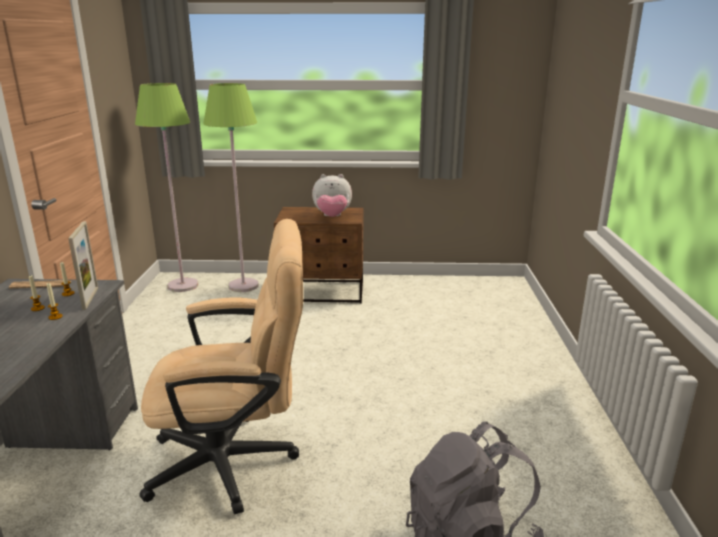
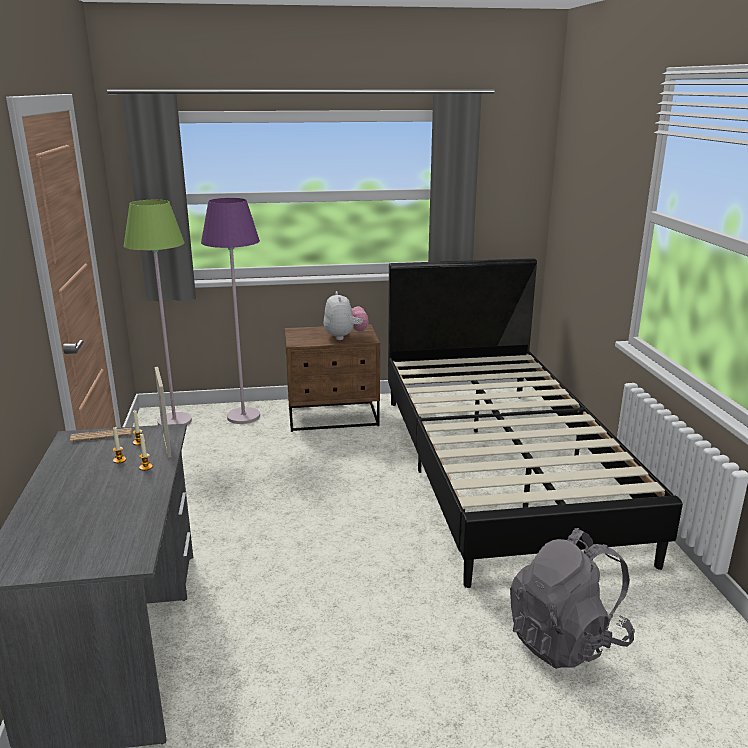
camera: 10 degrees left, 0 degrees up
(236, 462) = (321, 597): beige office chair -> none
(243, 286) = (243, 417): green floor lamp -> purple floor lamp
(332, 217) = (345, 337): plush toy -> plush toy turned 90 degrees counterclockwise
(462, 352) = (499, 468): none -> black bed

